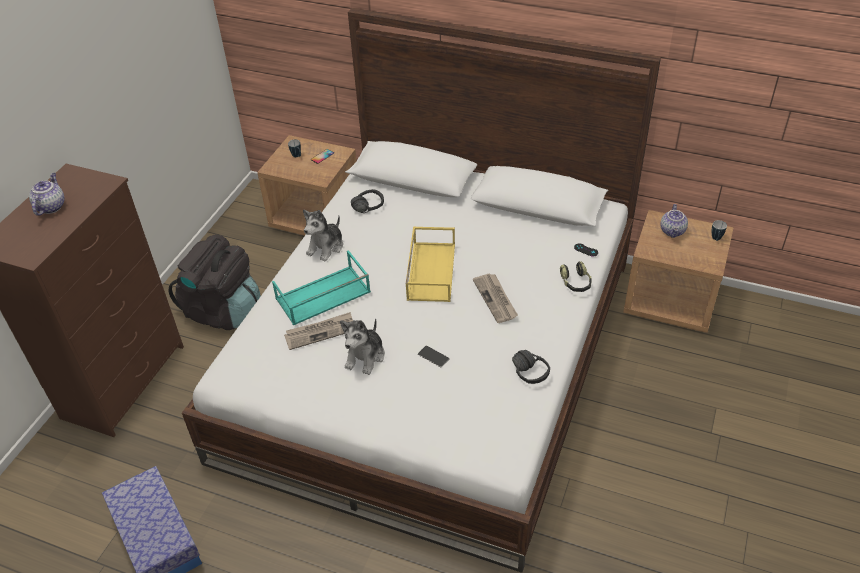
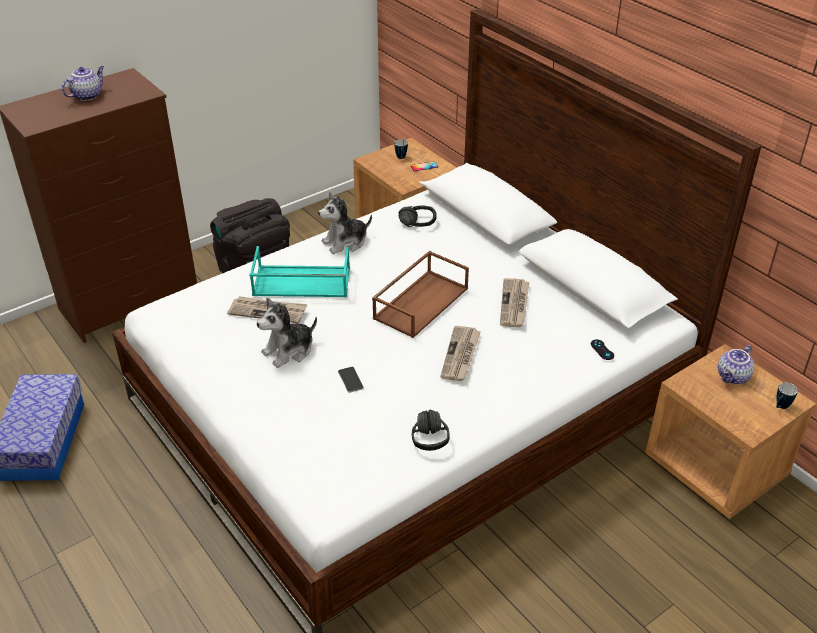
camera: 30 degrees right, 5 degrees down
(430, 271) = (421, 302): yellow tray -> brown tray
(498, 242) = (514, 304): none -> newspaper
(575, 283) = (560, 376): headphones -> none

